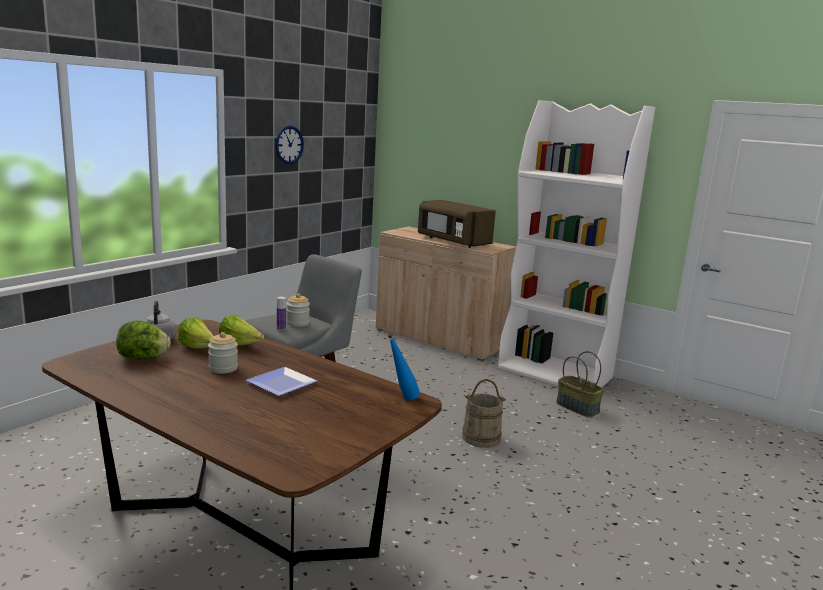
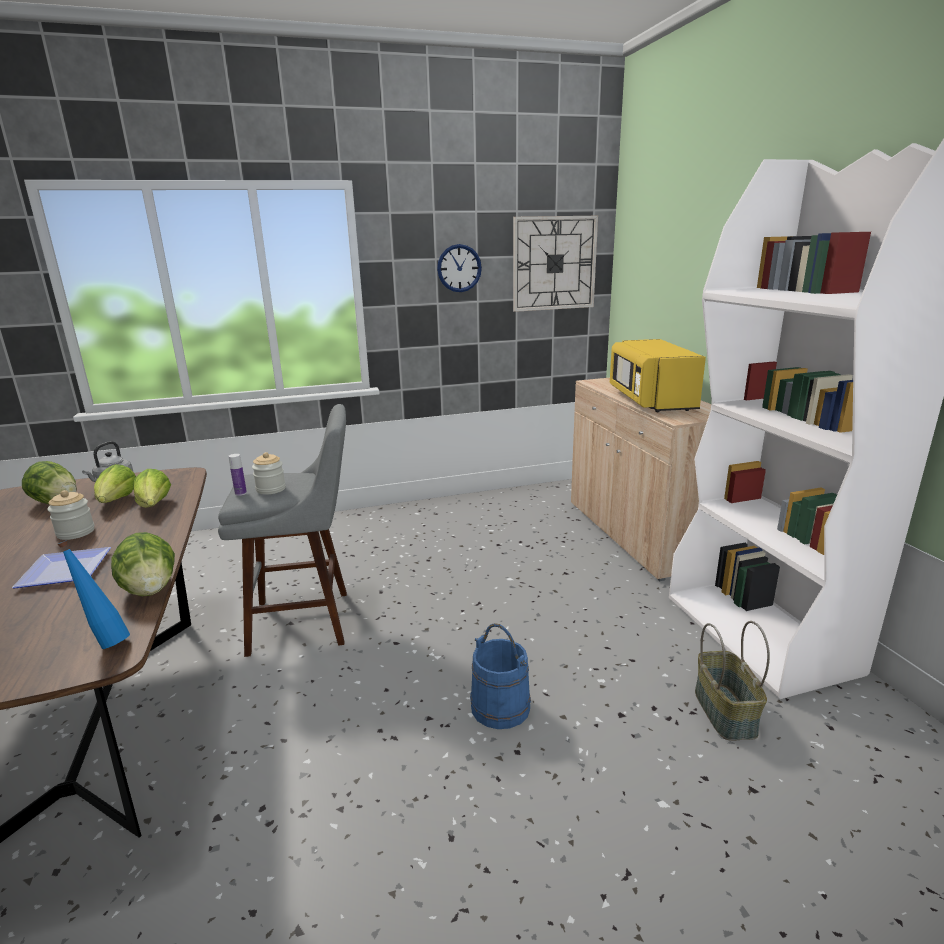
camera: 40 degrees right, 5 degrees up
(345, 143) = (554, 263): none -> wall clock
(365, 378) = (150, 589): none -> lettuce
(452, 241) = (650, 400): brown microwave -> yellow microwave
(481, 437) = (500, 706): beige bucket -> blue bucket

